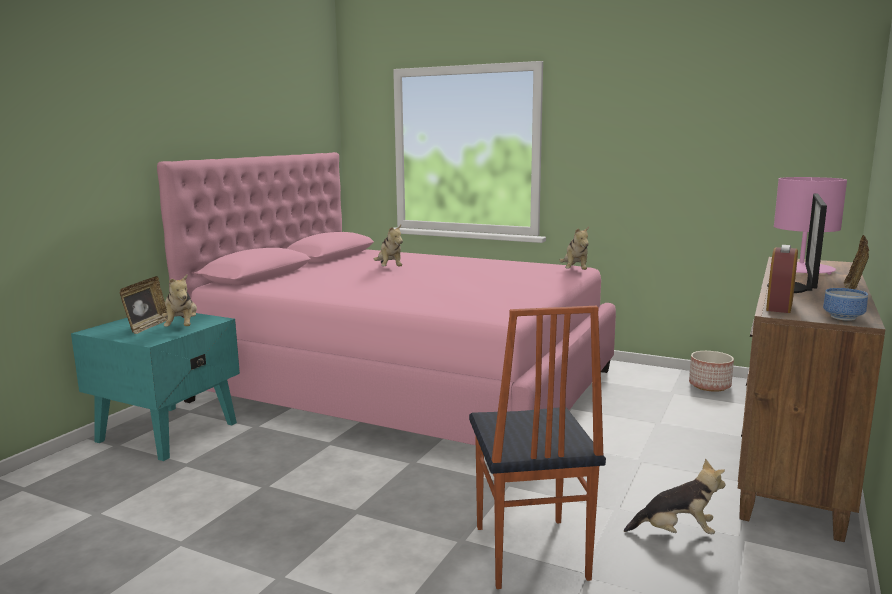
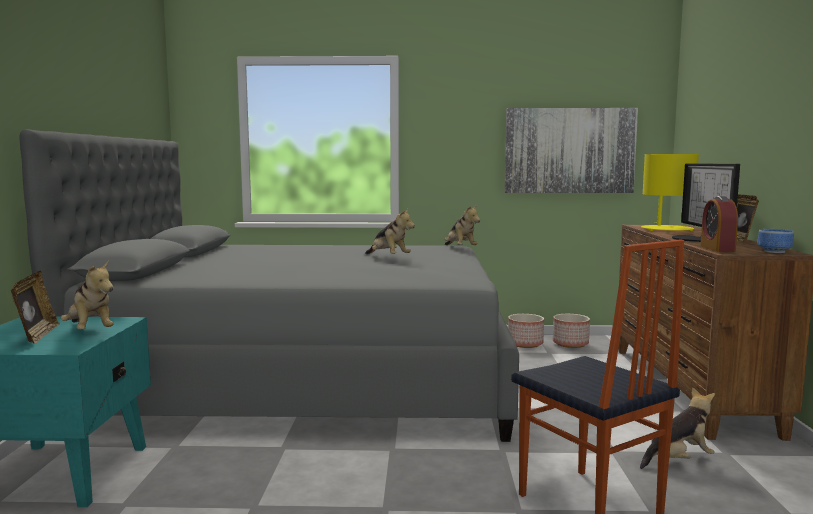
camera: 25 degrees left, 5 degrees down
(389, 269) = (280, 257): plush toy -> plush toy (388, 257)
(407, 385) = (308, 379): pink bed -> grey bed
(657, 378) = (525, 344): none -> planter
(731, 164) = (569, 150): none -> picture
(802, 269) = (666, 229): pink table lamp -> yellow table lamp

